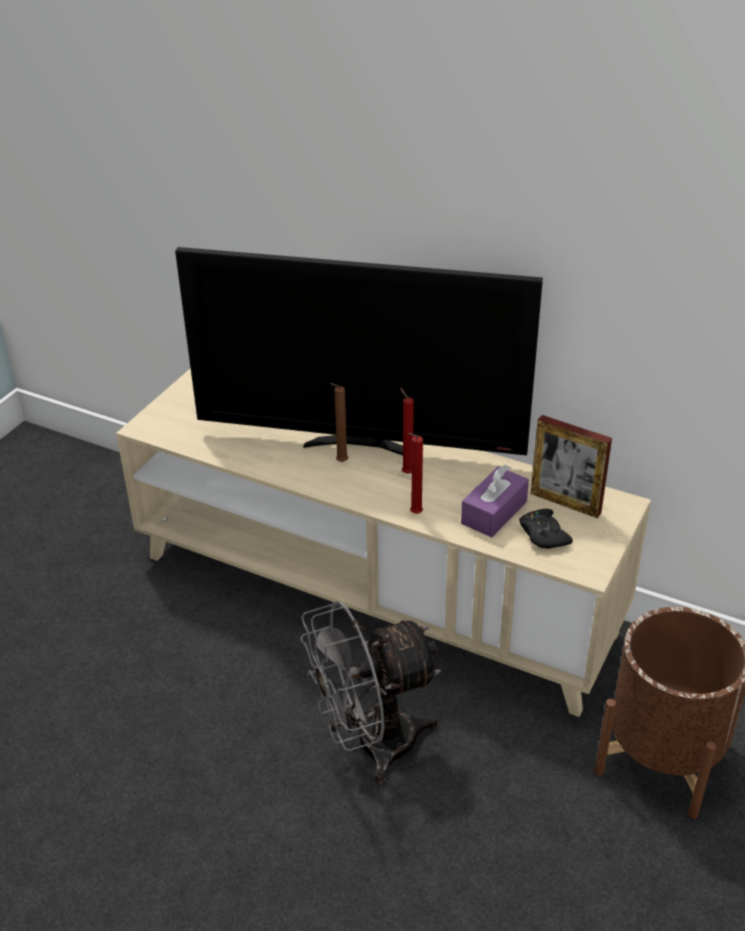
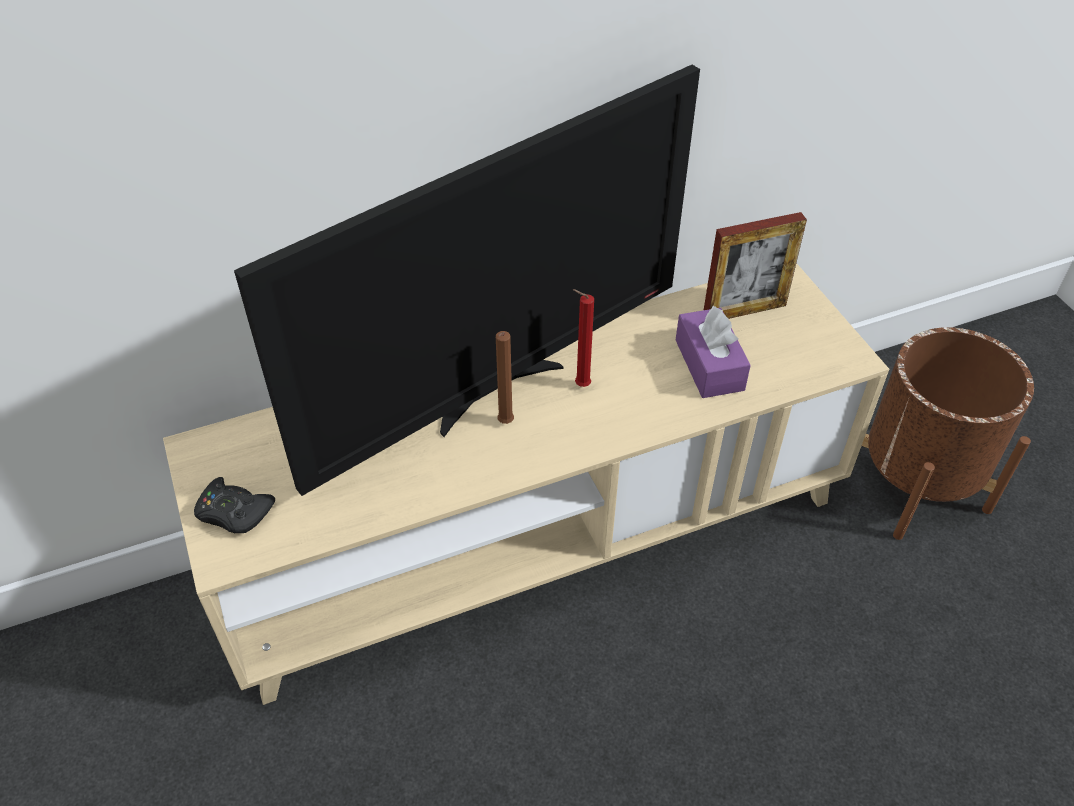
camera: 50 degrees left, 10 degrees up
(370, 745) = (731, 683): grey fan -> none
(414, 514) = (652, 422): red candle -> none
(543, 534) = (774, 354): black game controller -> black game controller (234, 512)

